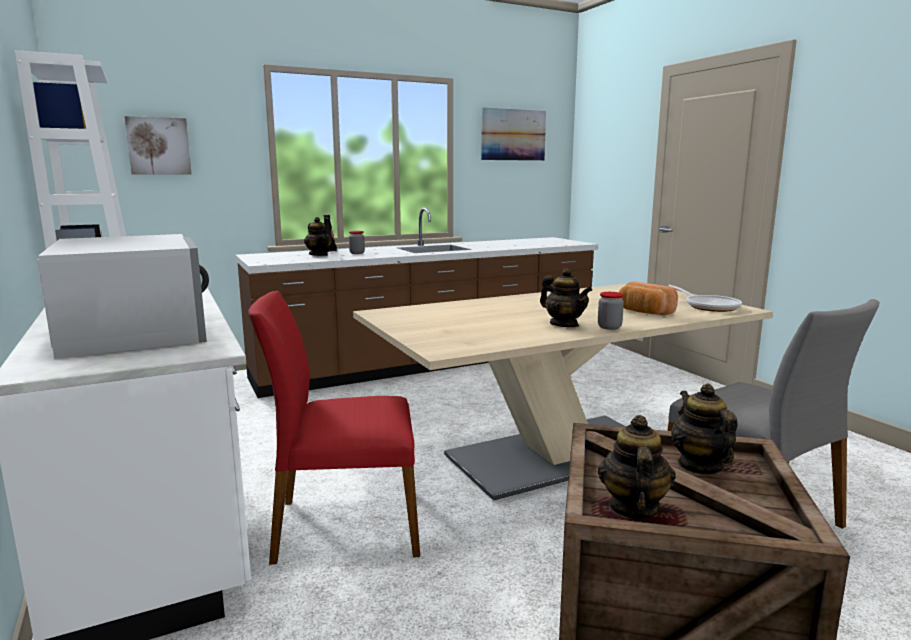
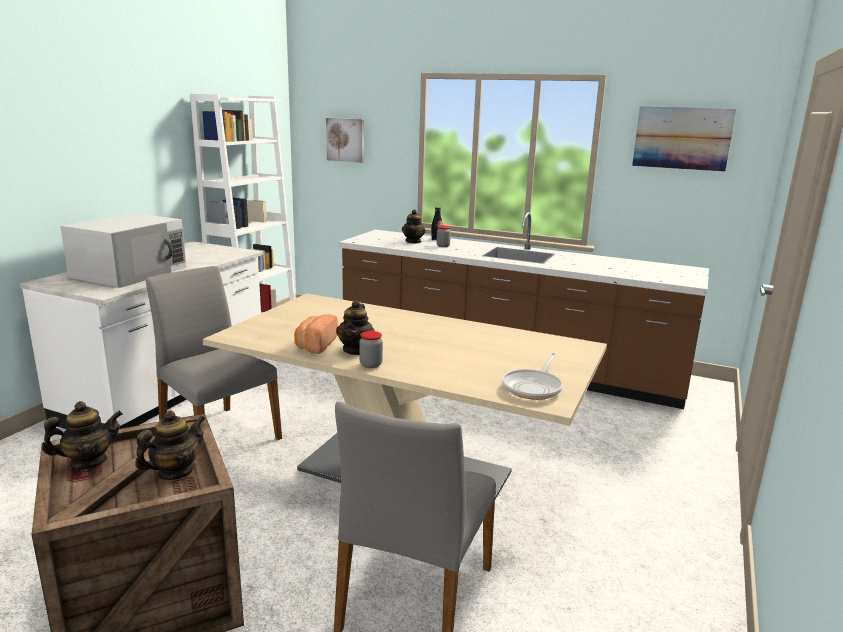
camera: 50 degrees right, 5 degrees up
(345, 525) = (217, 435): red chair -> grey chair
(643, 312) = (453, 366): bread -> bread (315, 345)

